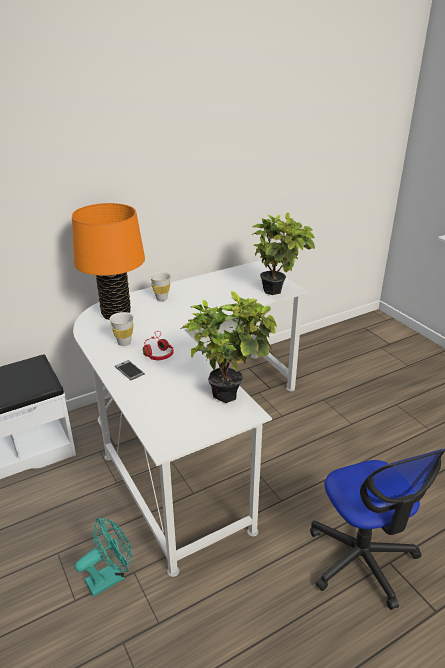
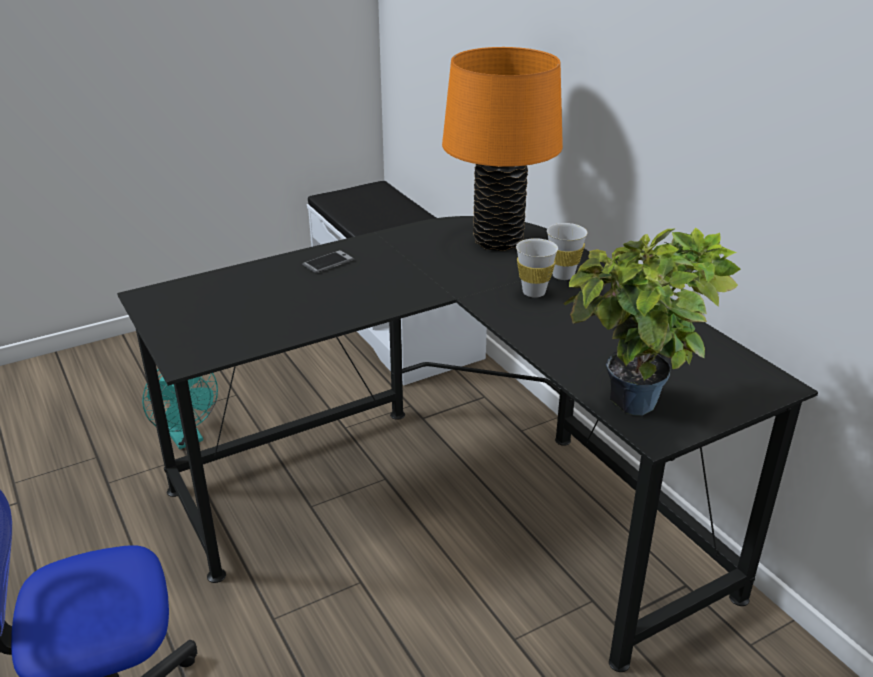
camera: 90 degrees right, 0 degrees up
(124, 342) = (407, 254): white cup -> white cup (534, 292)
(158, 352) = (376, 281): red headphones -> none
(189, 433) = (452, 497): white desk -> black desk
(230, 392) = (249, 344): potted plant -> none

